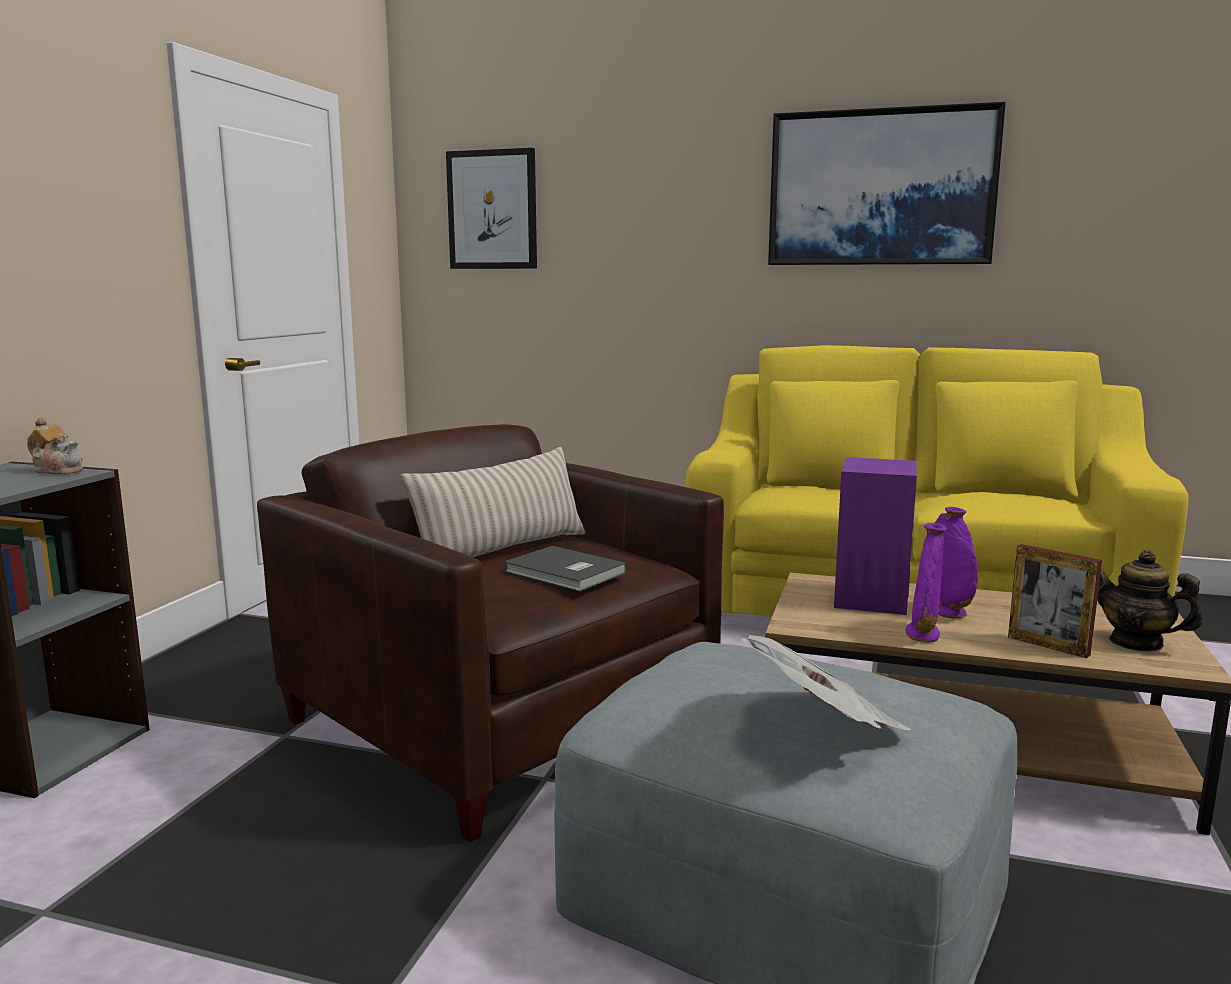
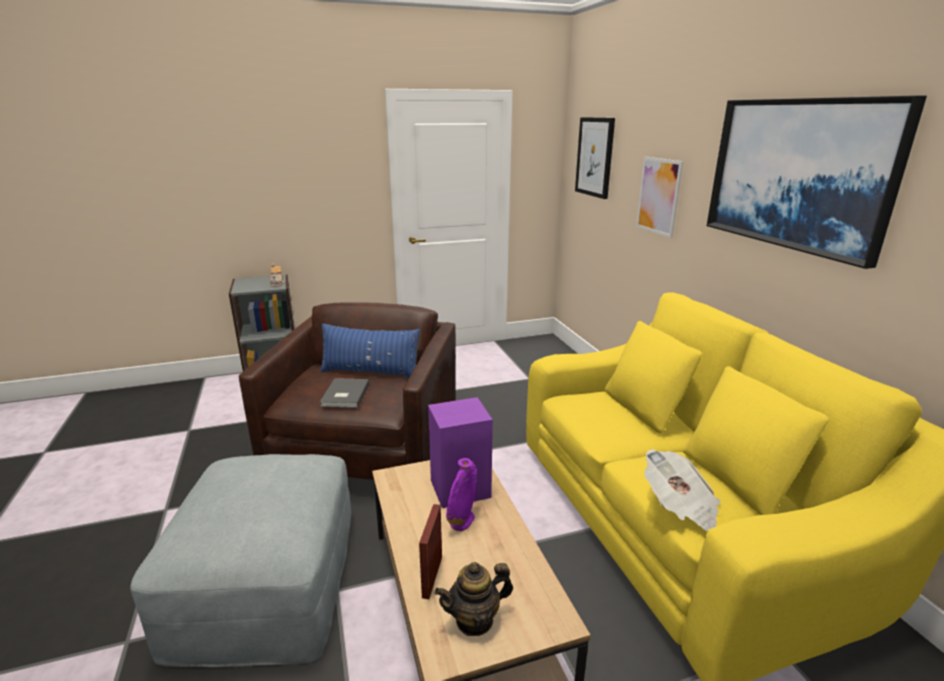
camera: 55 degrees right, 10 degrees up
(502, 550) = (370, 371): beige pillow -> blue pillow
(656, 246) = (658, 196): none -> picture
(822, 724) = (213, 513): newspaper -> newspaper (680, 507)
(922, 634) = (411, 521): purple vase -> none
(1136, 642) = (475, 620): teapot -> teapot turned 120 degrees counterclockwise

